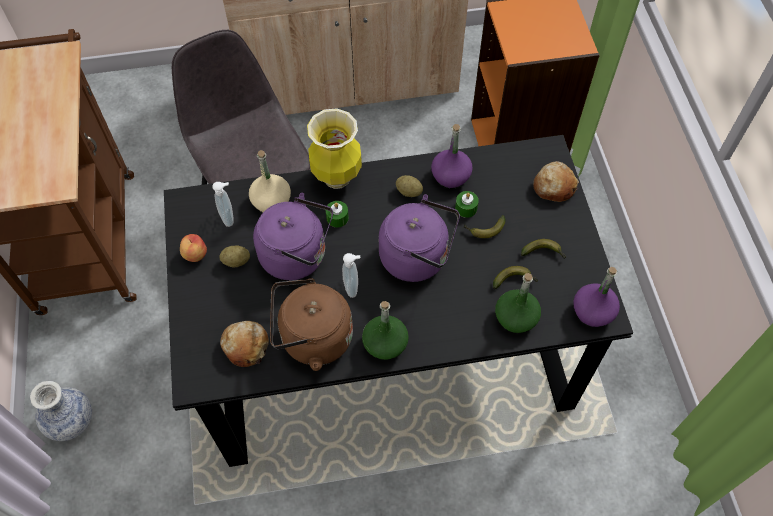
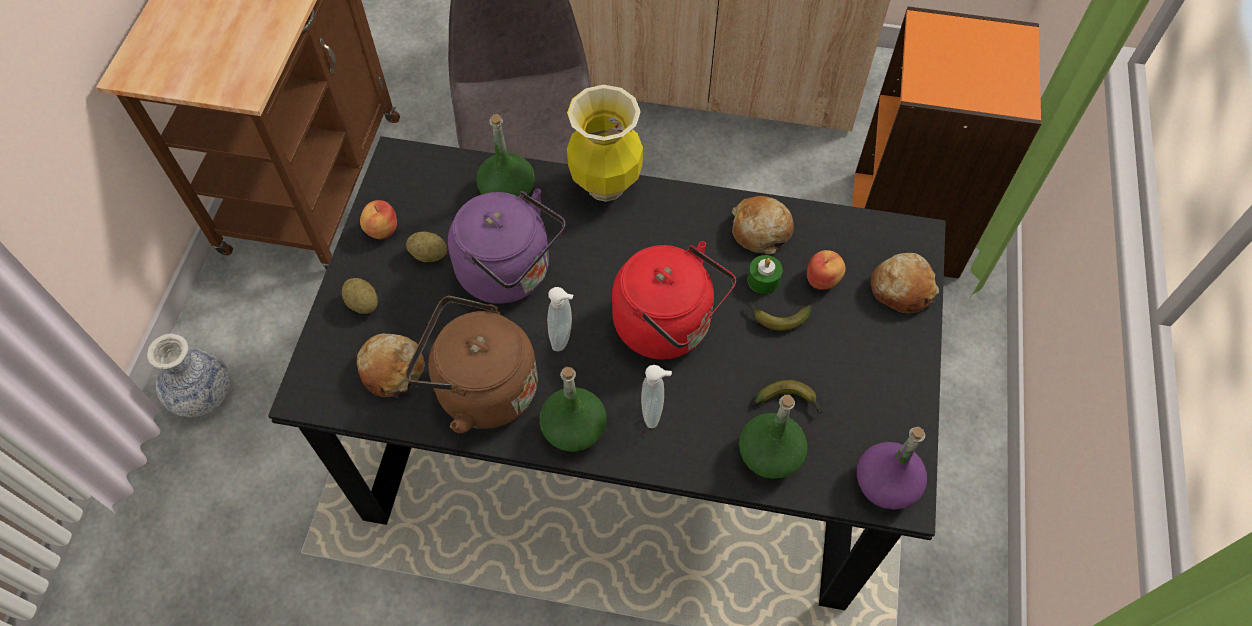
camera: 20 degrees right, 0 degrees up
(229, 218) = (445, 196): soap dispenser -> soap dispenser (654, 412)
(271, 201) = (507, 191): beige bottle -> green bottle
(337, 218) = (583, 239): green candle -> none
(409, 192) = (694, 234): potato -> potato (363, 303)
(418, 257) = (668, 326): purple kettle -> red kettle
(451, 176) = (760, 230): purple bottle -> bread
(503, 196) = (822, 279): none -> apple
(544, 253) = (848, 377): banana -> none

